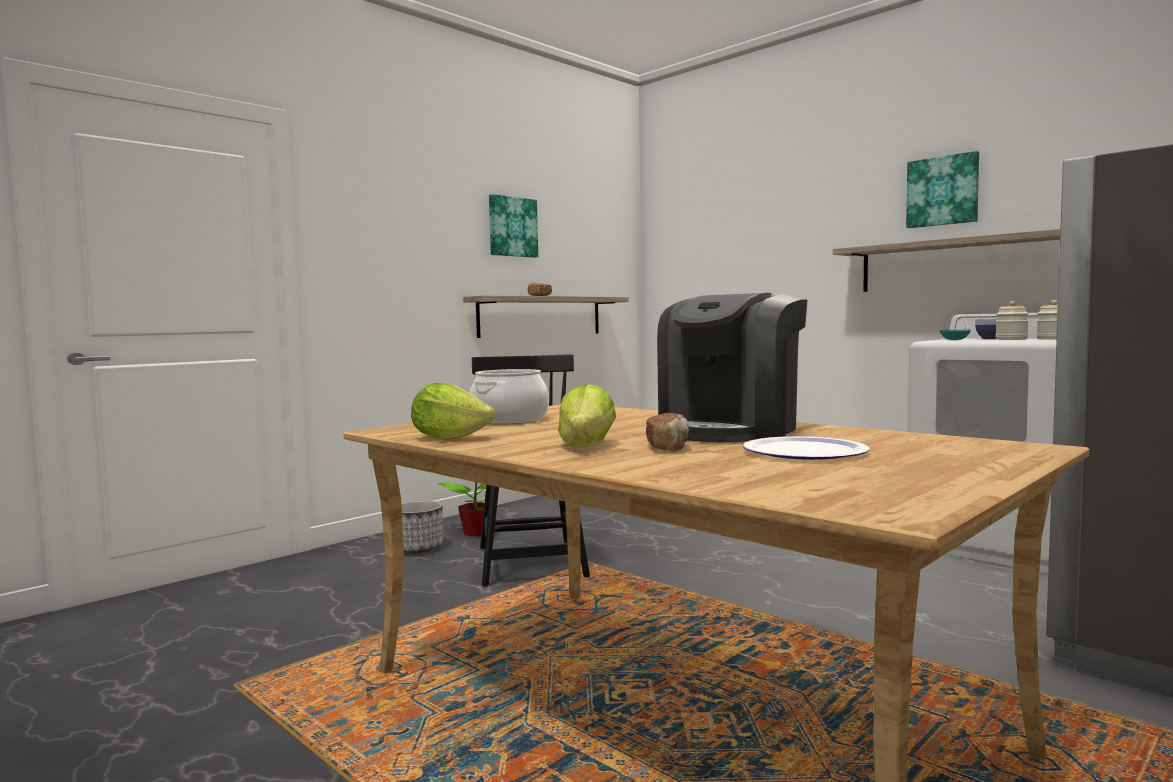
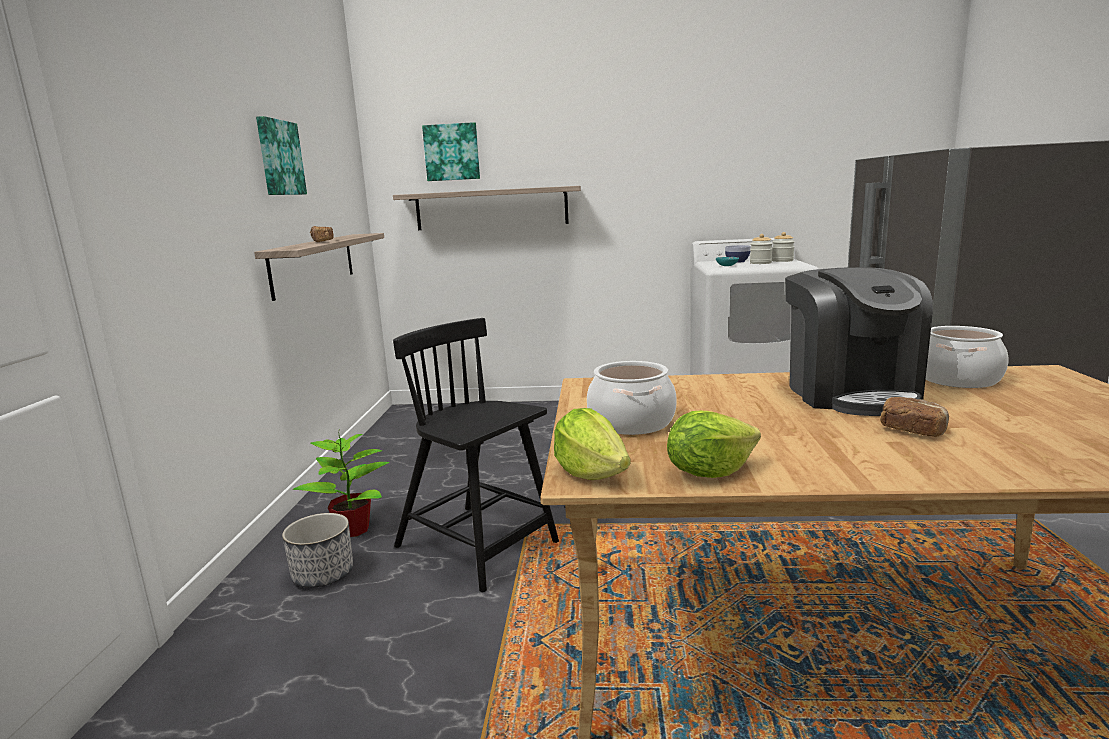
camera: 40 degrees left, 10 degrees up
(587, 446) = (858, 446): lettuce -> lettuce (591, 473)
(804, 452) = (993, 410): plate -> none
(885, 438) = (958, 379): none -> cooking pot
(943, 191) = (678, 139): picture -> picture (452, 152)
(959, 264) = (692, 200): shelf -> shelf (491, 208)

